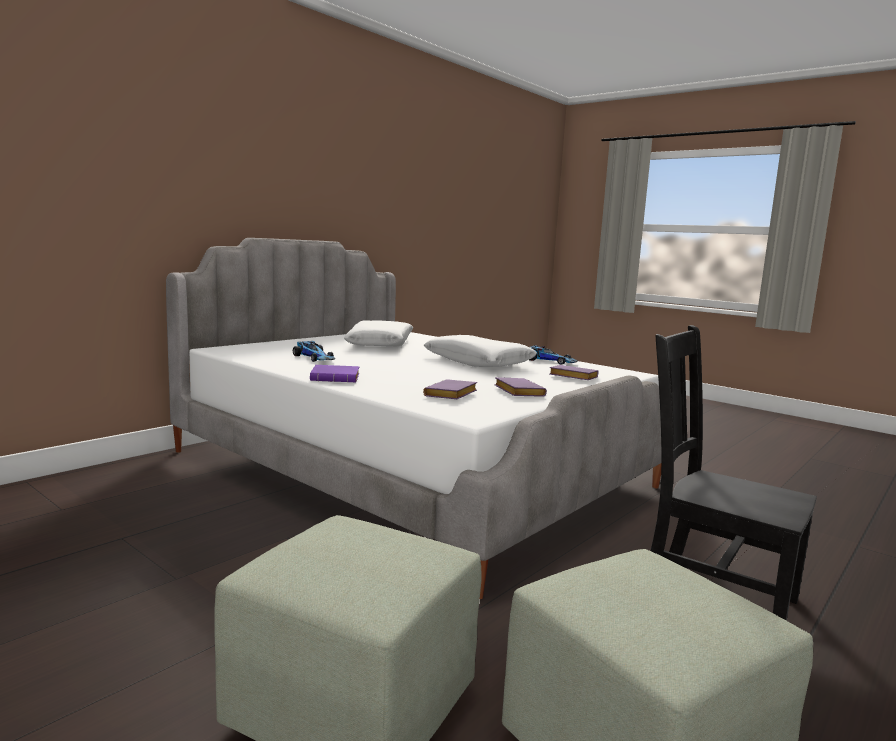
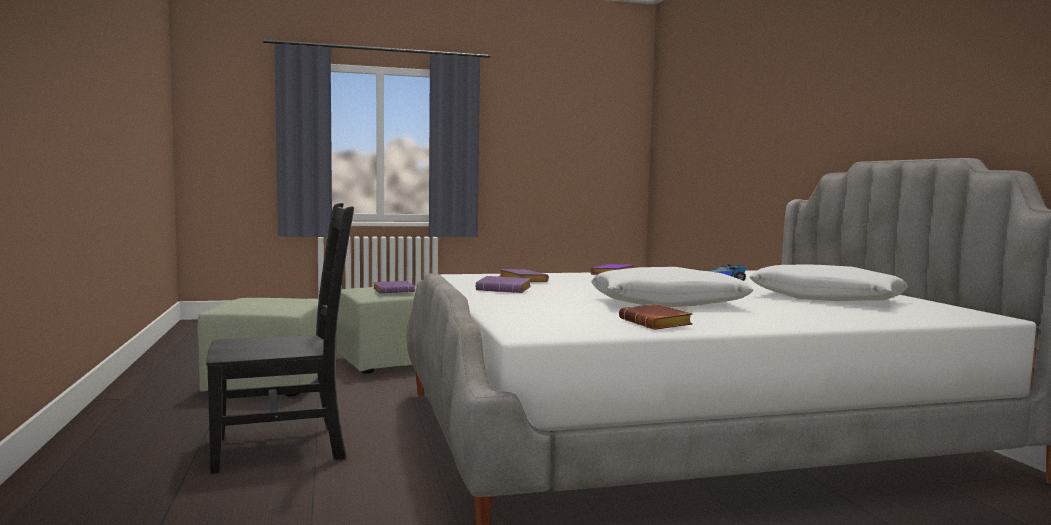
camera: 125 degrees right, 5 degrees down
(551, 361) = (657, 324): toy car -> brown book
(571, 377) = (542, 310): purple book -> purple book (394, 291)

